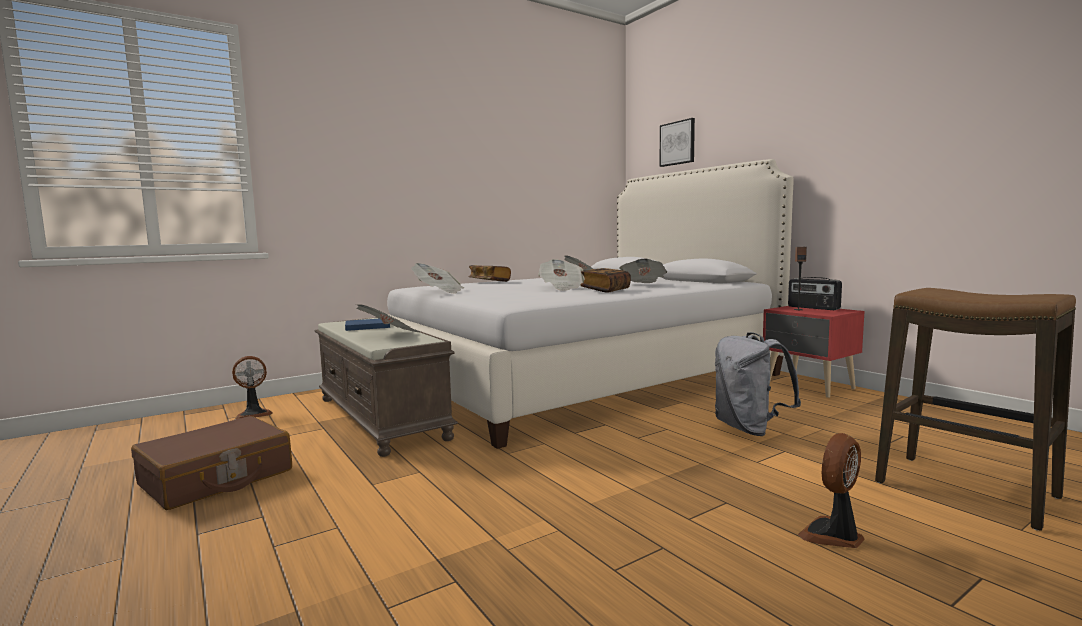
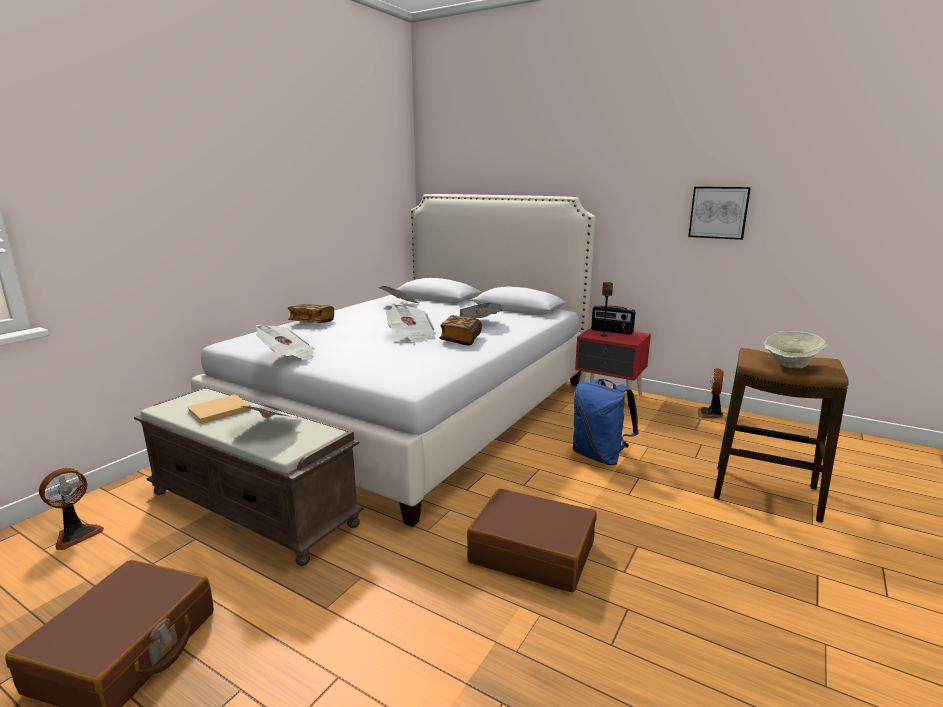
camera: 25 degrees left, 10 degrees up
(366, 326) = (217, 411): blue book -> beige book
(597, 485) = (532, 552): none -> brown suitcase
(677, 143) = (475, 163): picture -> picture (718, 212)
(750, 429) = (600, 456): grey backpack -> blue backpack
(833, 536) = (722, 561): fan -> fan (710, 414)
(977, 296) = (790, 365): none -> beige bowl

